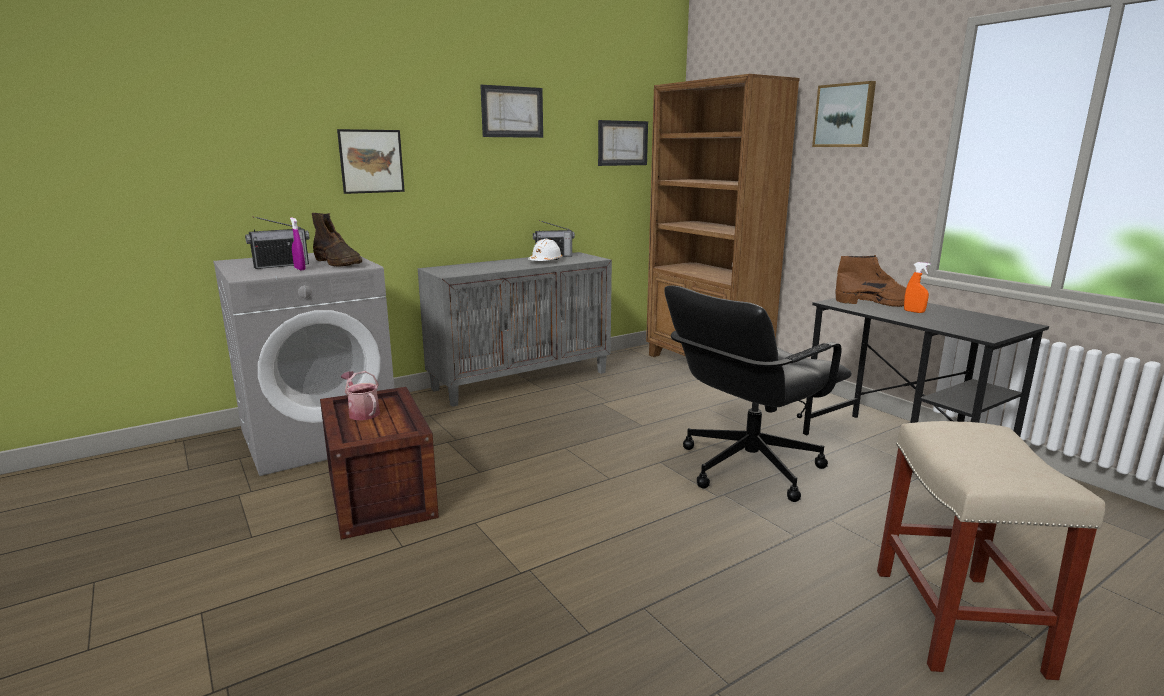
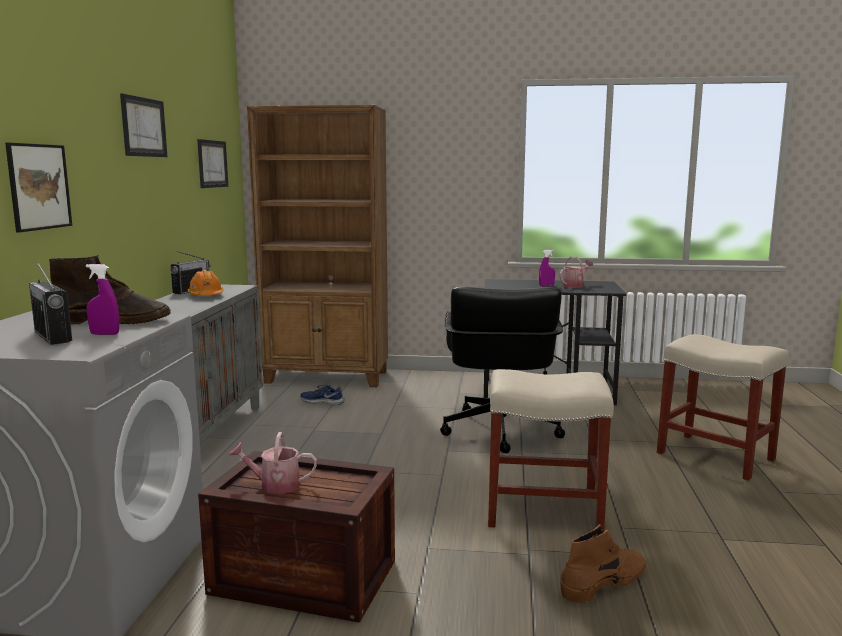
camera: 50 degrees left, 5 degrees down
(281, 265) = (52, 336): radio -> radio turned 135 degrees clockwise
(545, 261) = (206, 296): white hard hat -> orange hard hat
(616, 551) = (545, 510): none -> beige stool
(657, 383) = (322, 401): none -> blue shoe
(844, 115) = (429, 143): picture -> none
(878, 303) = (515, 284): brown boot -> brown boot (604, 581)
(914, 311) = (546, 285): orange spray bottle -> purple spray bottle
(956, 319) = (574, 285): none -> watering can

